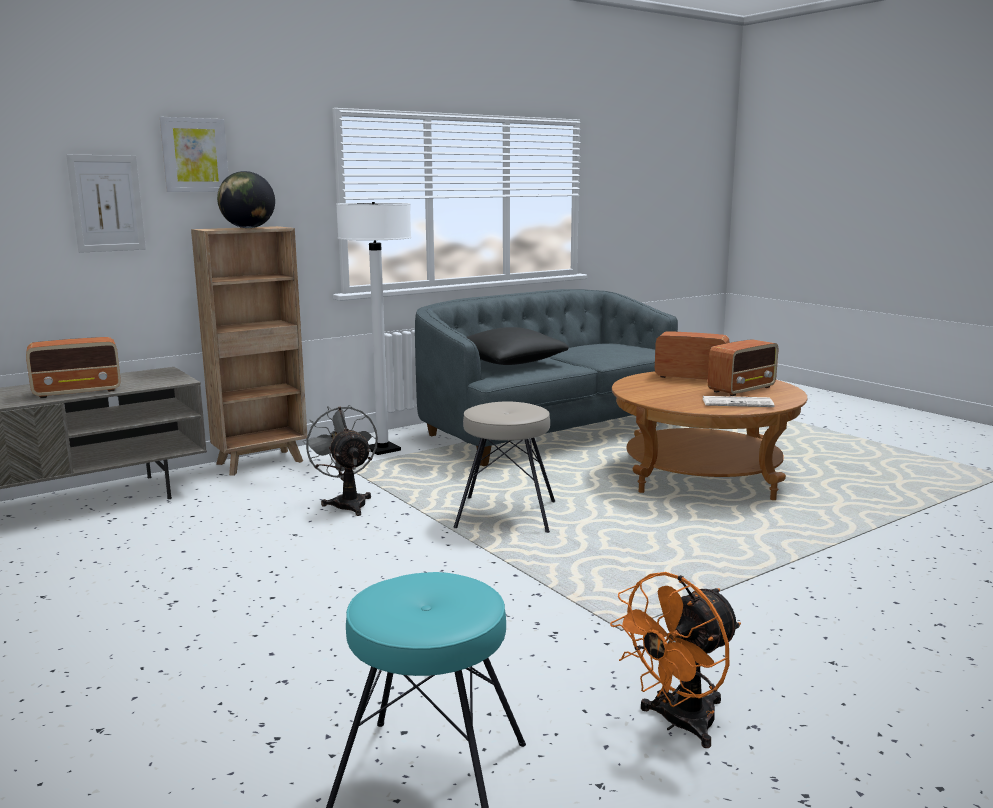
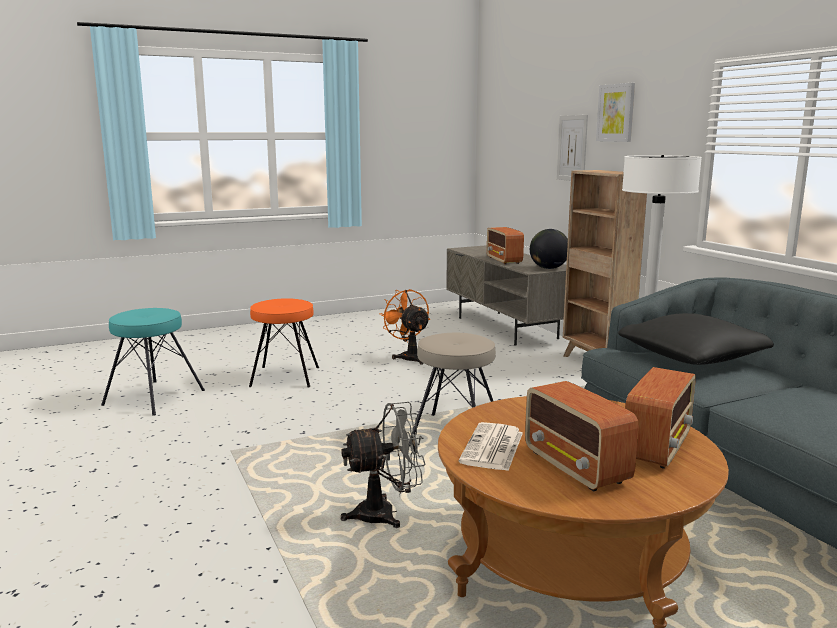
camera: 100 degrees right, 0 degrees up
(248, 228) = (607, 171): globe -> globe (548, 268)
(300, 651) = (284, 377): none -> orange stool
(347, 503) = (498, 386): grey fan -> grey fan (385, 514)
(678, 724) = (122, 451): orange fan -> orange fan (409, 357)

